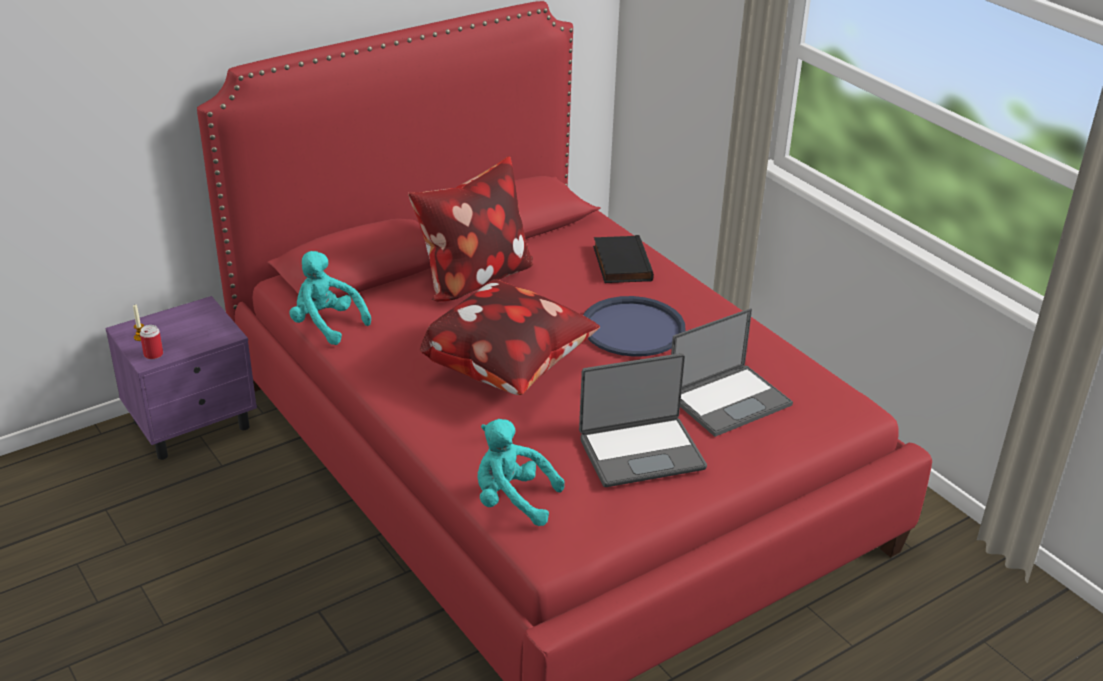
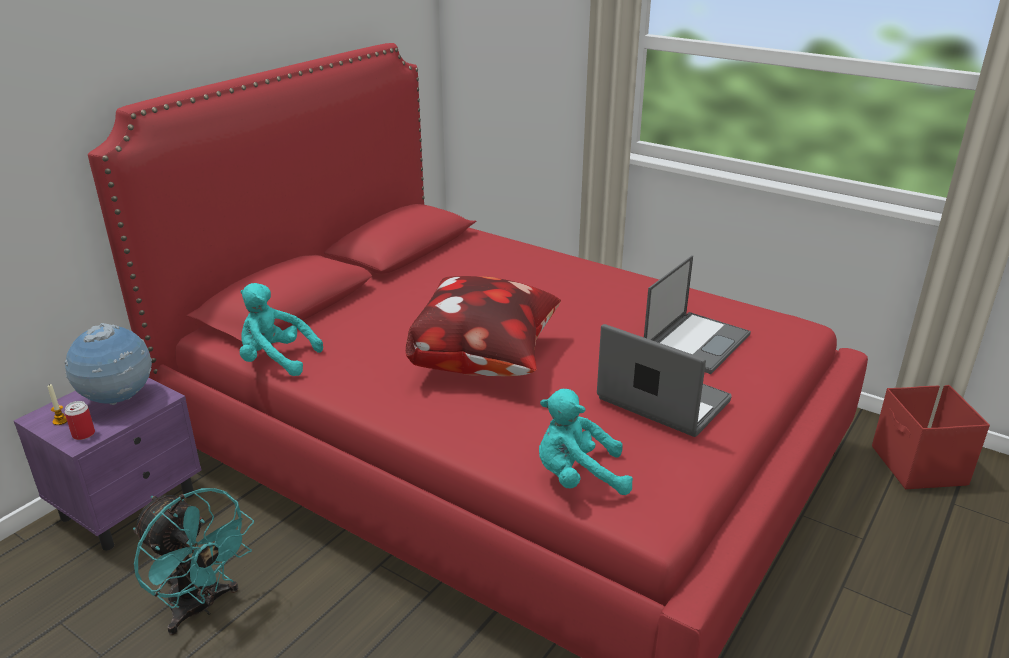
camera: 20 degrees left, 5 degrees down
(192, 329) = (118, 400): none -> globe
(215, 529) = (201, 607): none -> turquoise fan
(473, 279) = (397, 295): pillow -> none
(620, 263) = (518, 259): black book -> none
(632, 328) = (568, 304): blue tray -> none
(641, 452) = (661, 401): laptop -> laptop turned 105 degrees counterclockwise
(979, 594) = (918, 466): none -> red storage box

